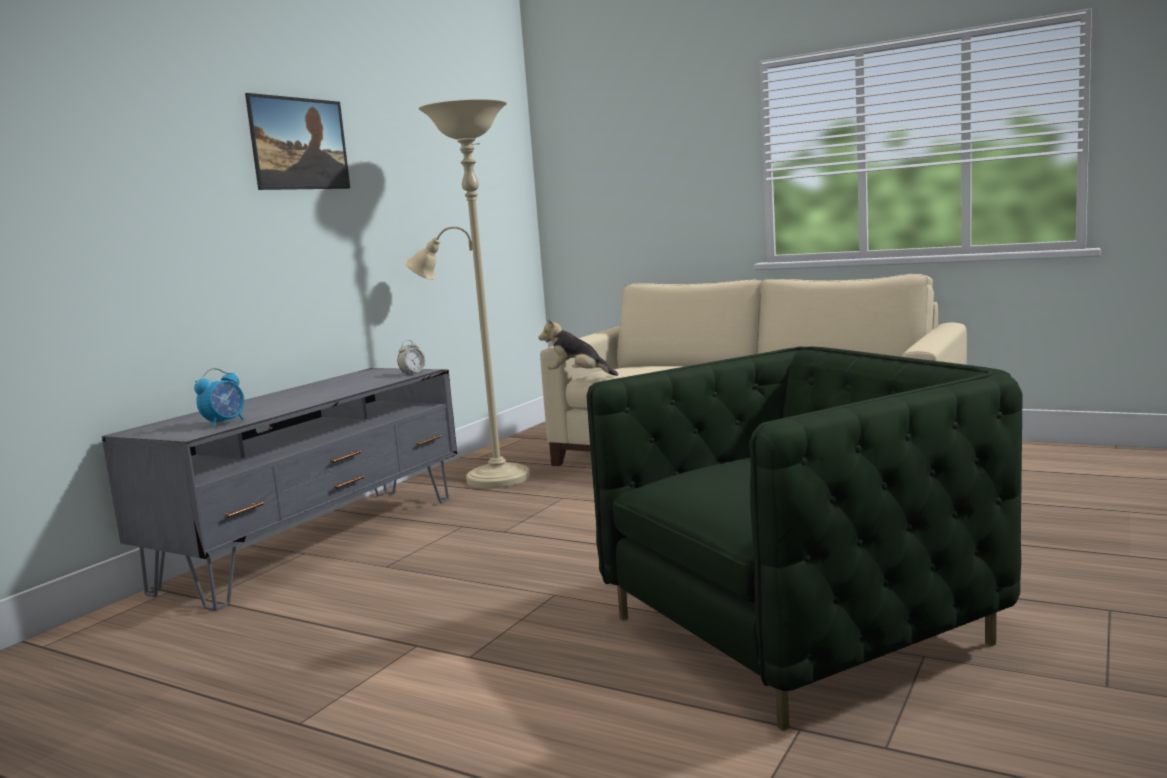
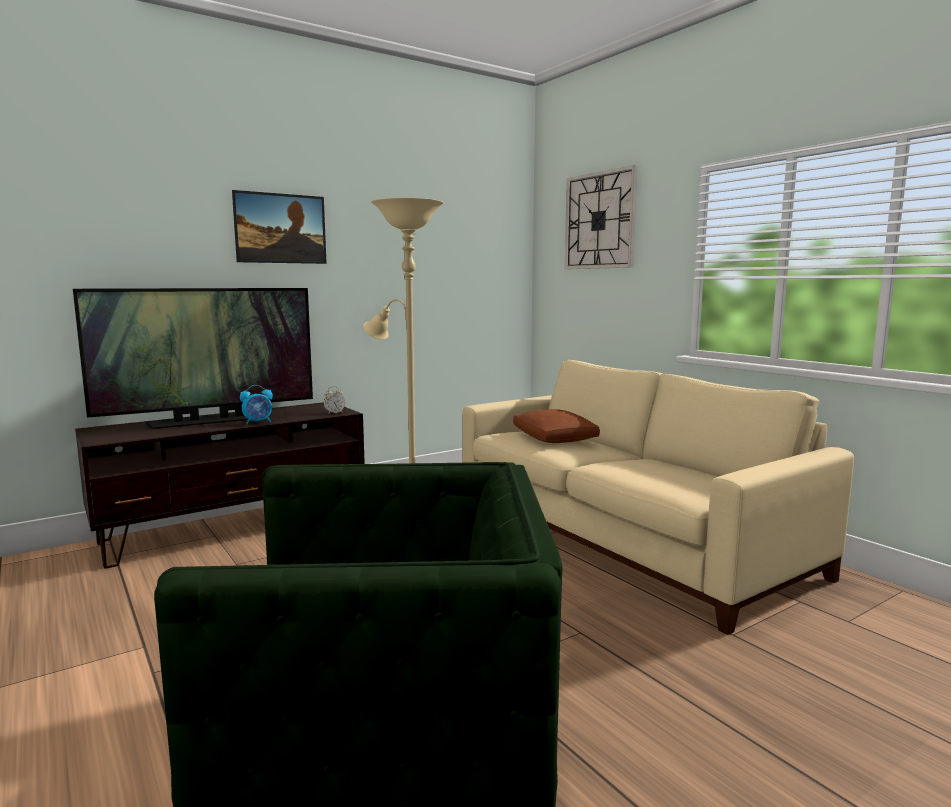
camera: 25 degrees right, 0 degrees up
(225, 423) = (140, 434): alarm clock -> alarm clock (258, 422)
(275, 402) = (209, 421): none -> television
(317, 541) = (235, 528): grey tv stand -> brown tv stand
(578, 376) = (484, 434): plush toy -> none
(632, 125) = (599, 221): none -> wall clock
(660, 368) = (554, 439): none -> brown pillow

